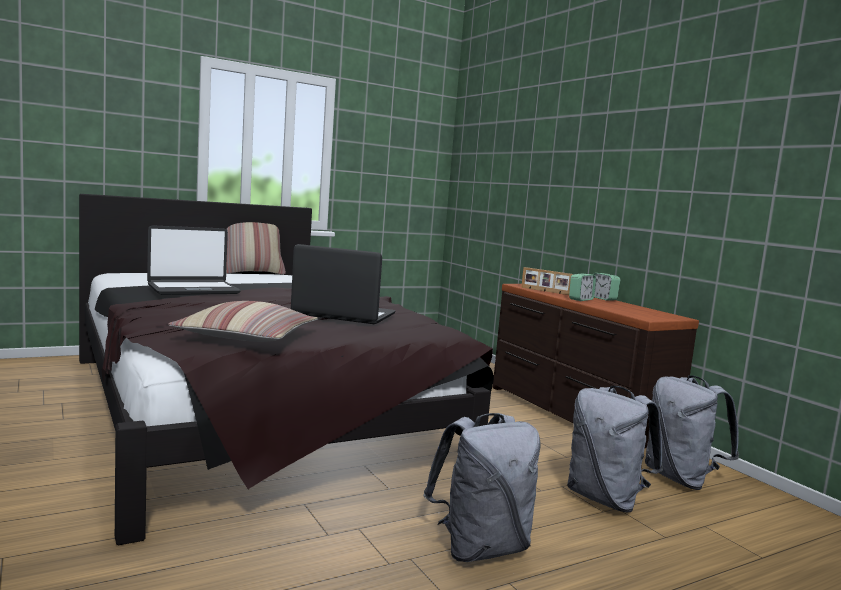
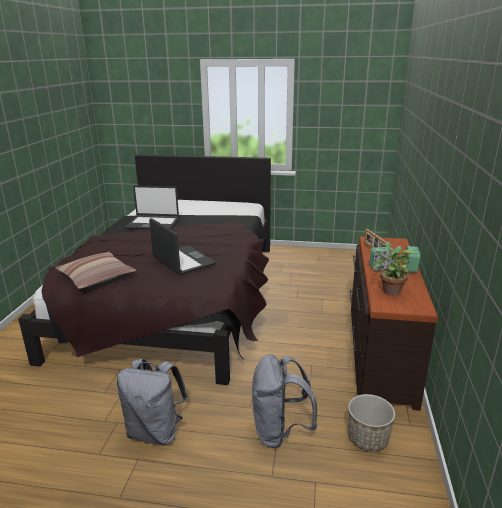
camera: 40 degrees right, 15 degrees up
(252, 273) = (231, 201): pillow -> none
(626, 310) = (390, 290): none -> potted plant
(681, 479) = (367, 438): grey backpack -> planter

